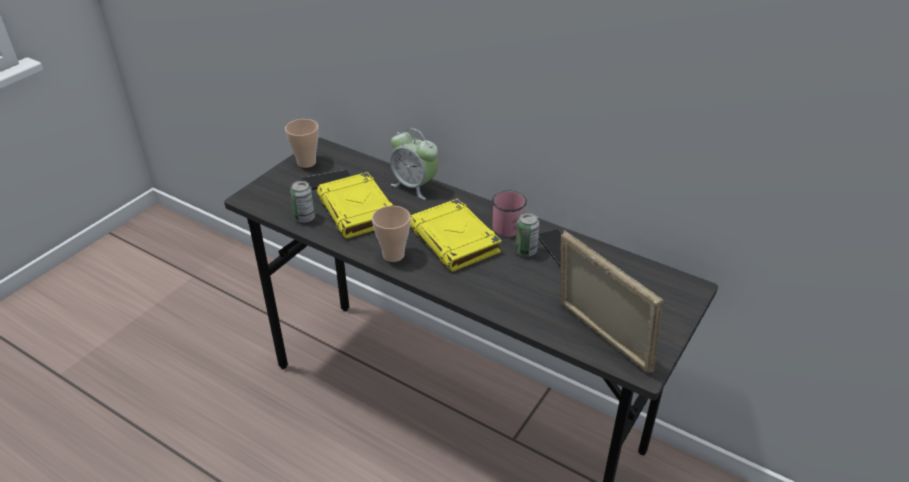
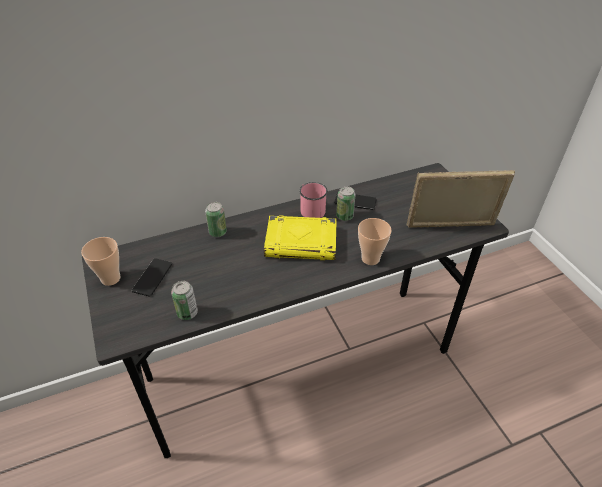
camera: 55 degrees left, 5 degrees up
(358, 210) = (213, 276): yellow book -> none
(393, 255) = (288, 281): cup -> cup (370, 258)
(414, 186) = (217, 232): alarm clock -> can

